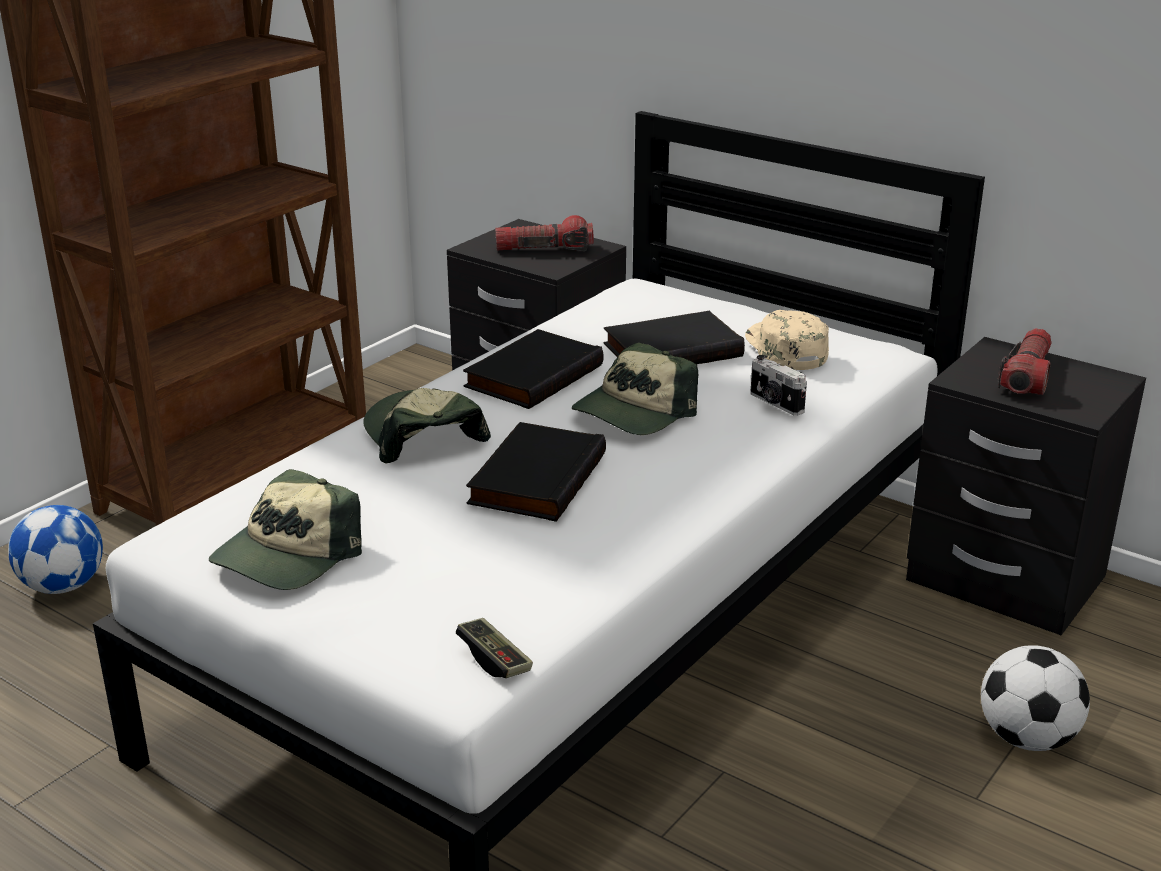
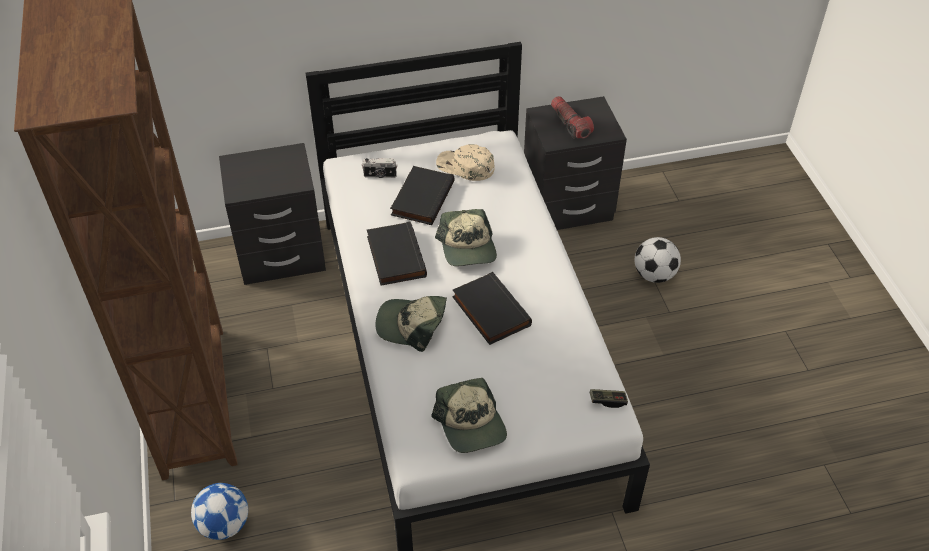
camera: 50 degrees left, 20 degrees up
(544, 249) = (272, 171): flashlight -> none
(775, 403) = (508, 203): camera -> camera (380, 176)

